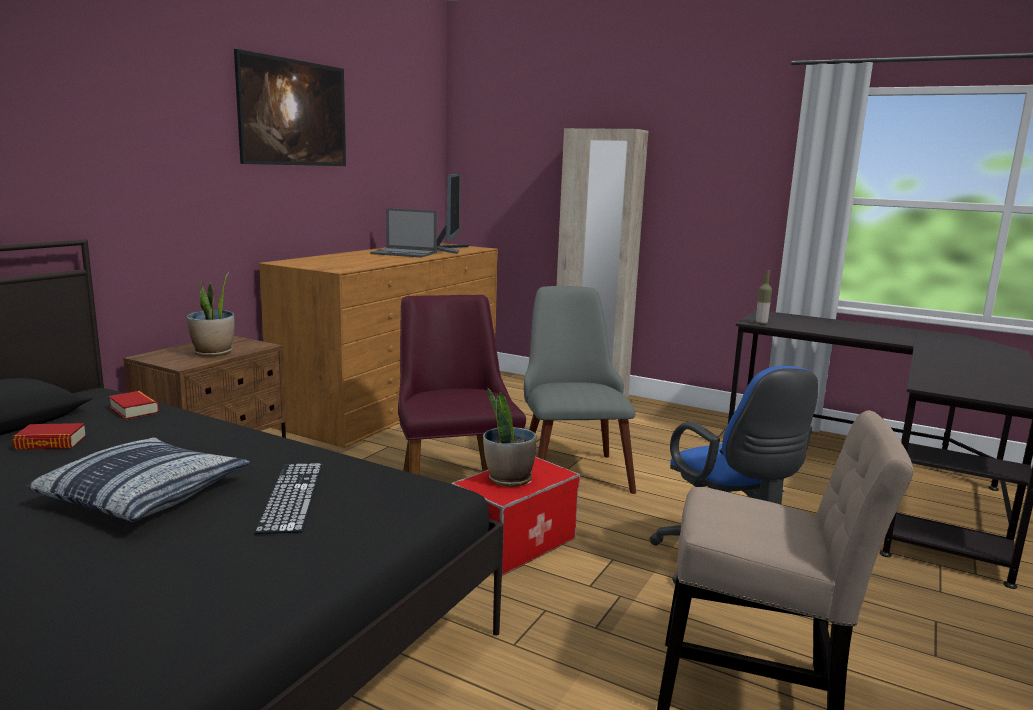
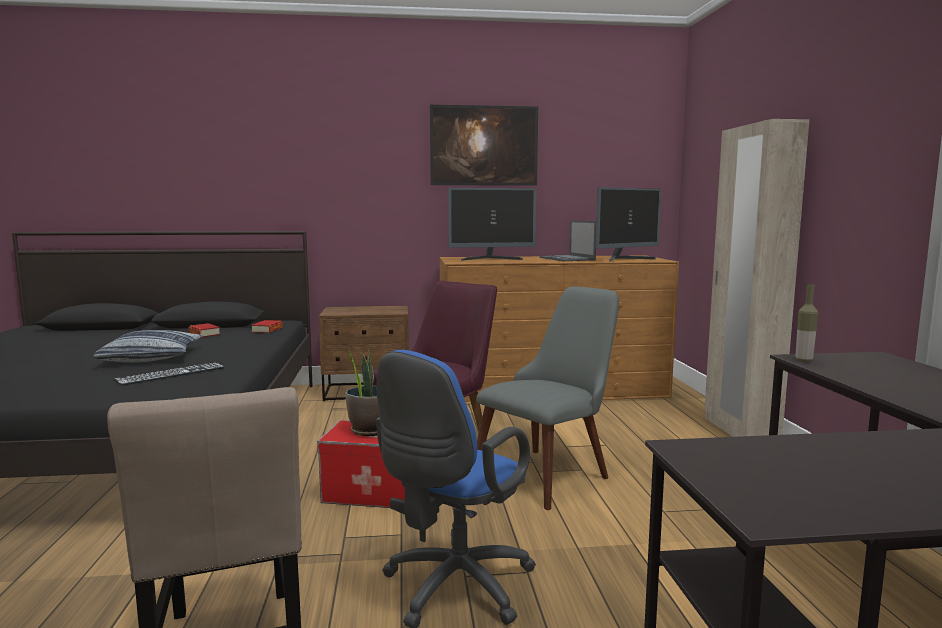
camera: 55 degrees right, 5 degrees down
(213, 353) = (363, 311): potted plant -> none
(341, 261) = (491, 259): none -> monitor

